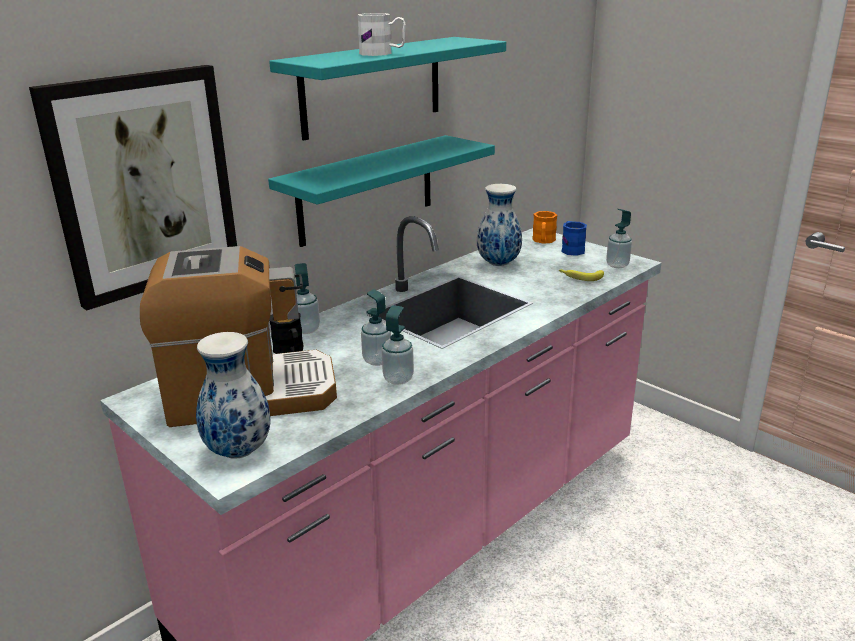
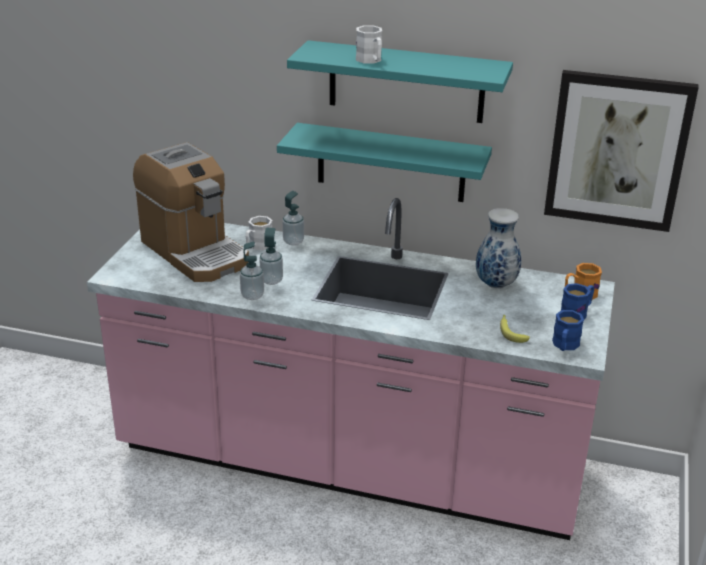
camera: 60 degrees right, 5 degrees up
(144, 184) = (205, 95): picture -> picture (617, 150)
(240, 451) = (133, 271): vase -> none
(290, 351) = (258, 246): black mug -> white mug
(617, 265) = (564, 346): soap dispenser -> blue mug

